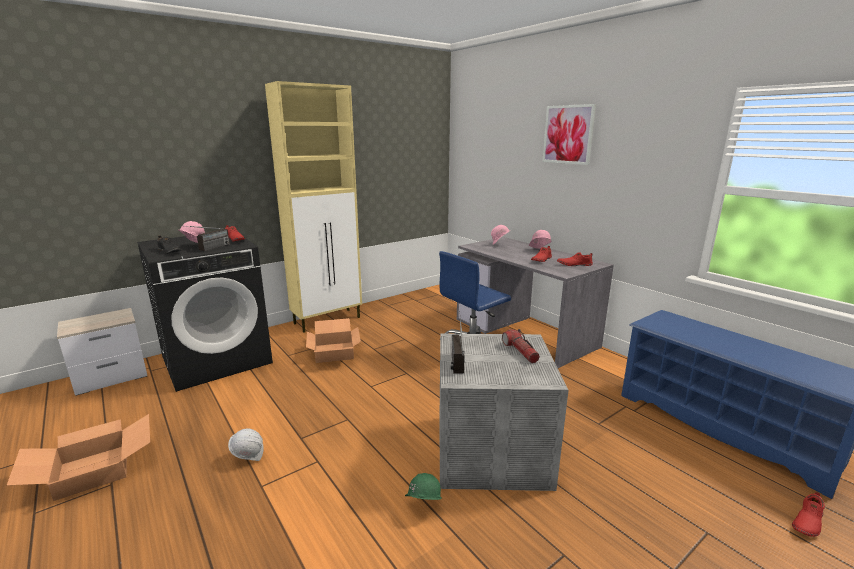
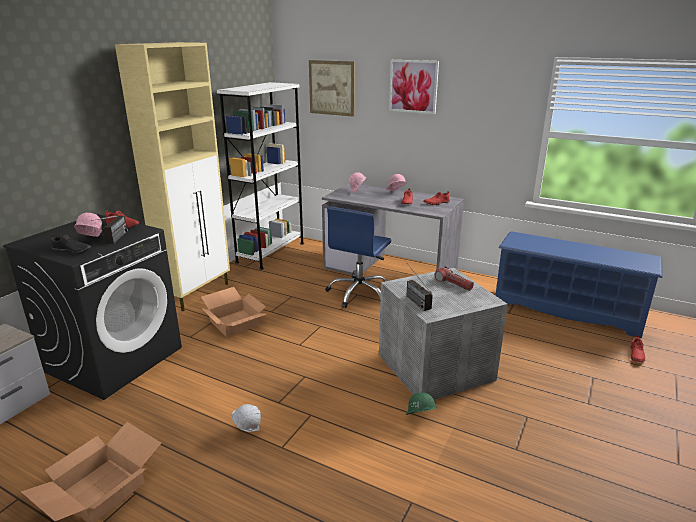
camera: 25 degrees left, 5 degrees up
(420, 297) = (271, 252): none -> white bookcase
(493, 139) = (332, 88): none -> picture

